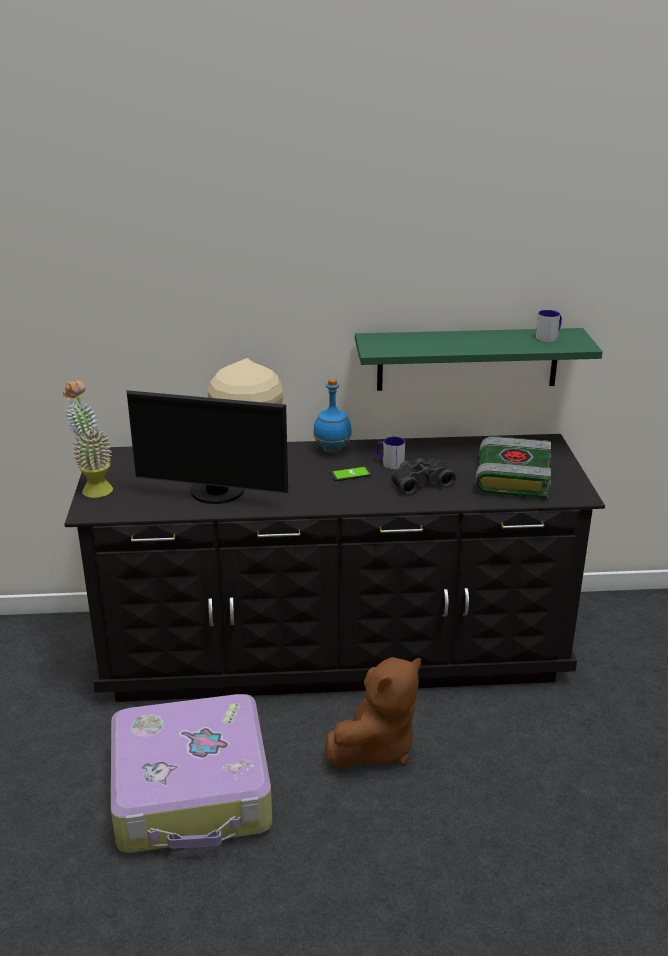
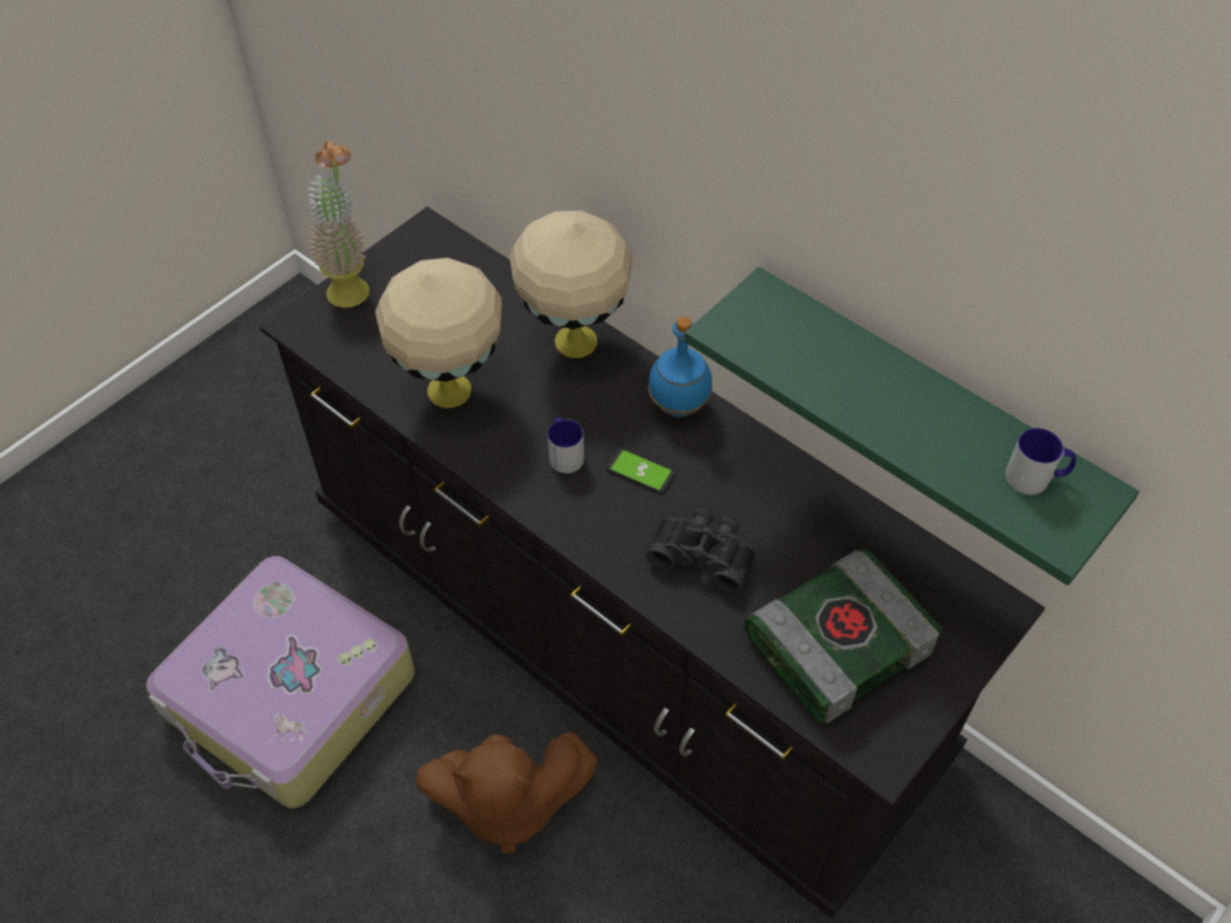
camera: 45 degrees right, 25 degrees up
(215, 493) = (452, 389): monitor -> beige table lamp
(389, 463) = (715, 486): mug -> mug (564, 453)

